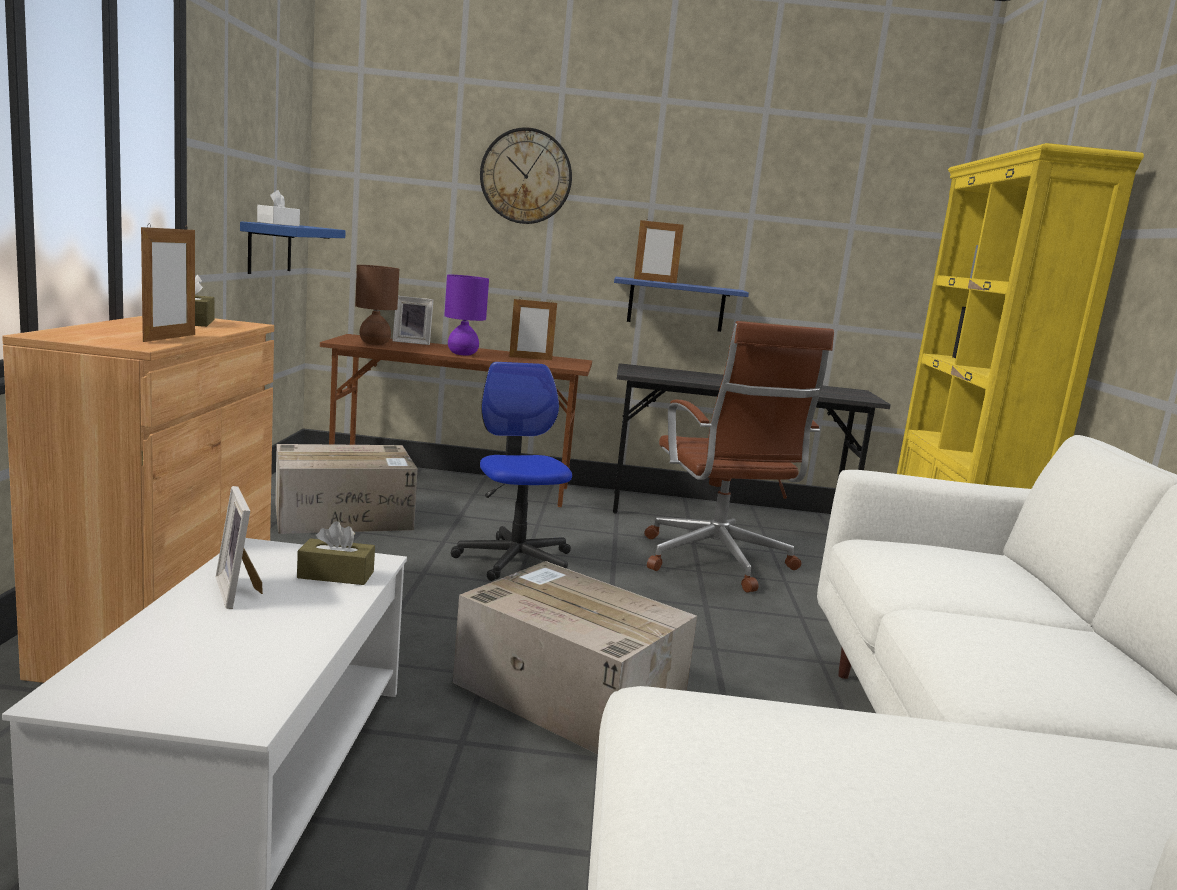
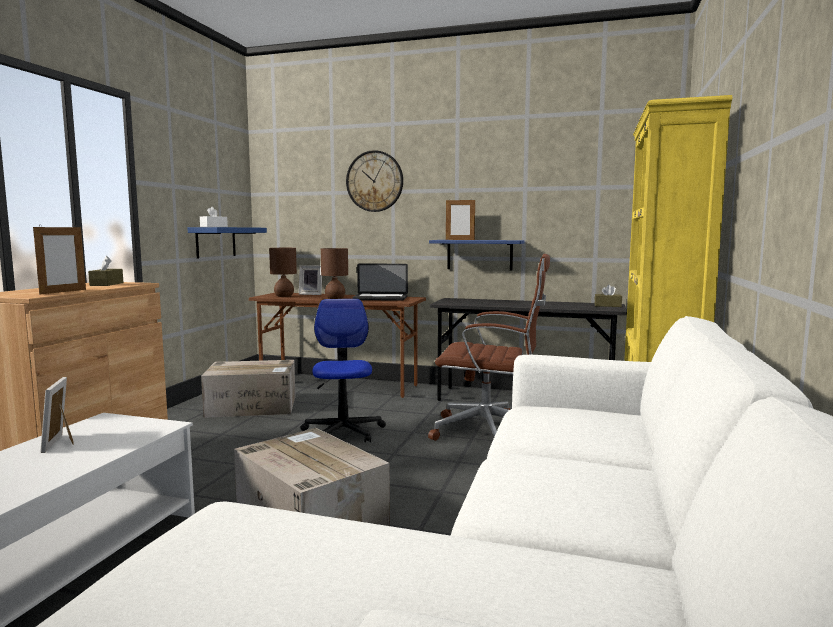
camera: 15 degrees right, 5 degrees down
(336, 575) = (132, 433): brown tissue box -> brown tissue box (607, 305)
(463, 354) = (335, 298): purple table lamp -> brown table lamp
(530, 358) = (380, 298): picture frame -> laptop
(716, 562) = (490, 432): brown office chair -> brown office chair turned 75 degrees counterclockwise

